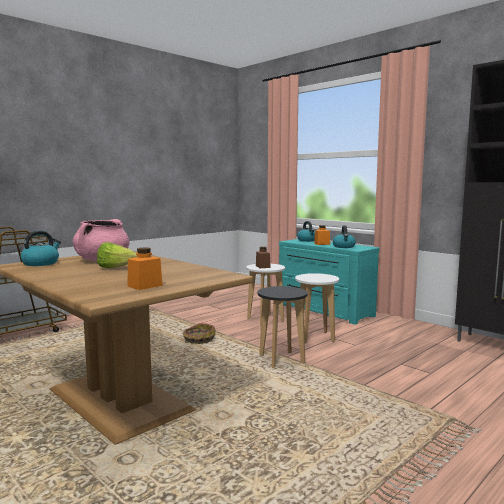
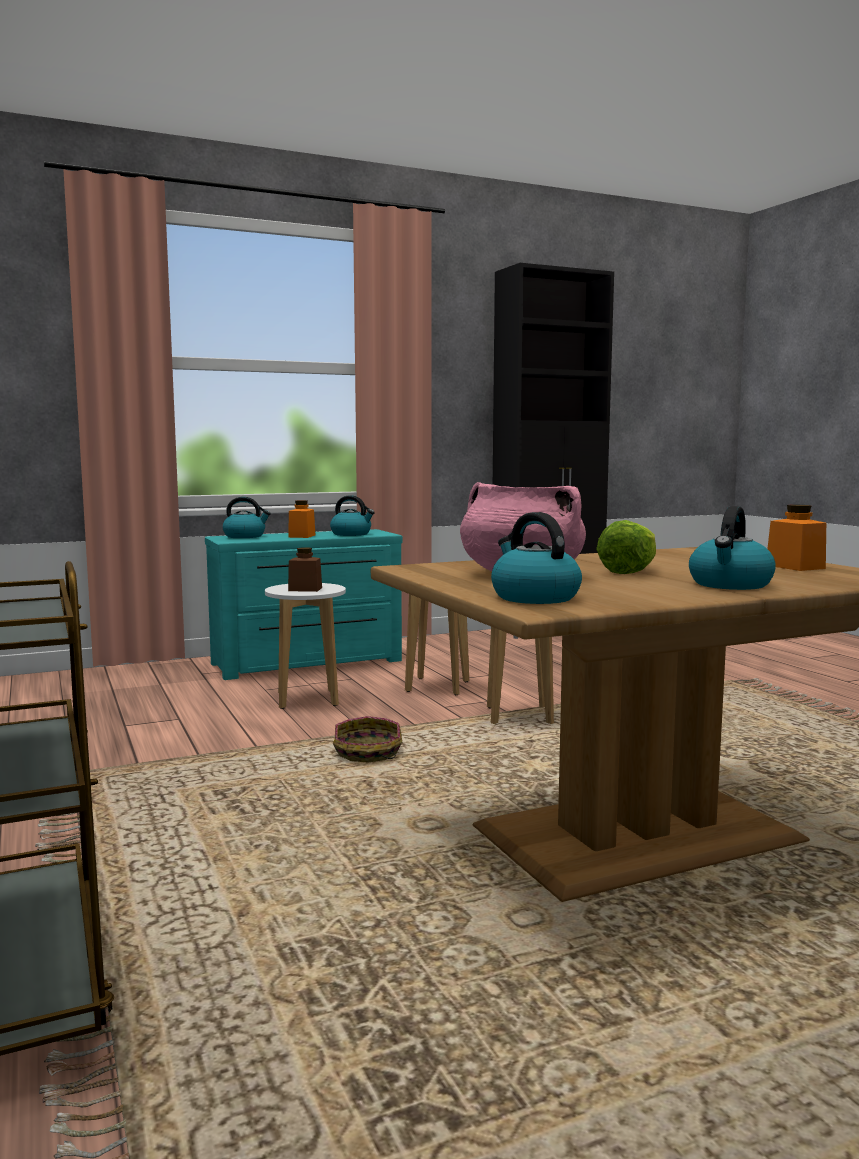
camera: 70 degrees left, 0 degrees up
(72, 278) = (730, 585): none -> kettle

